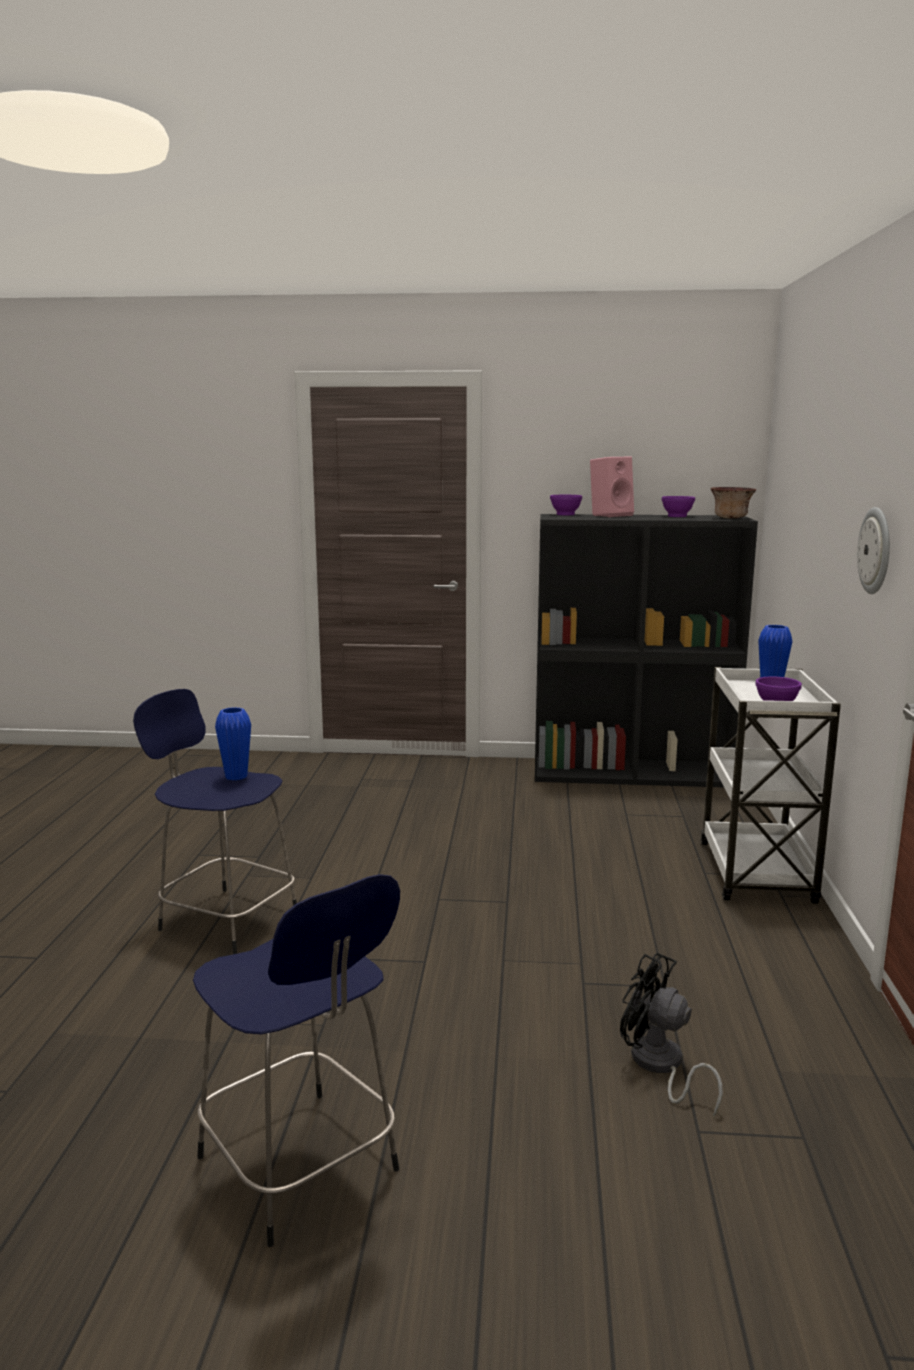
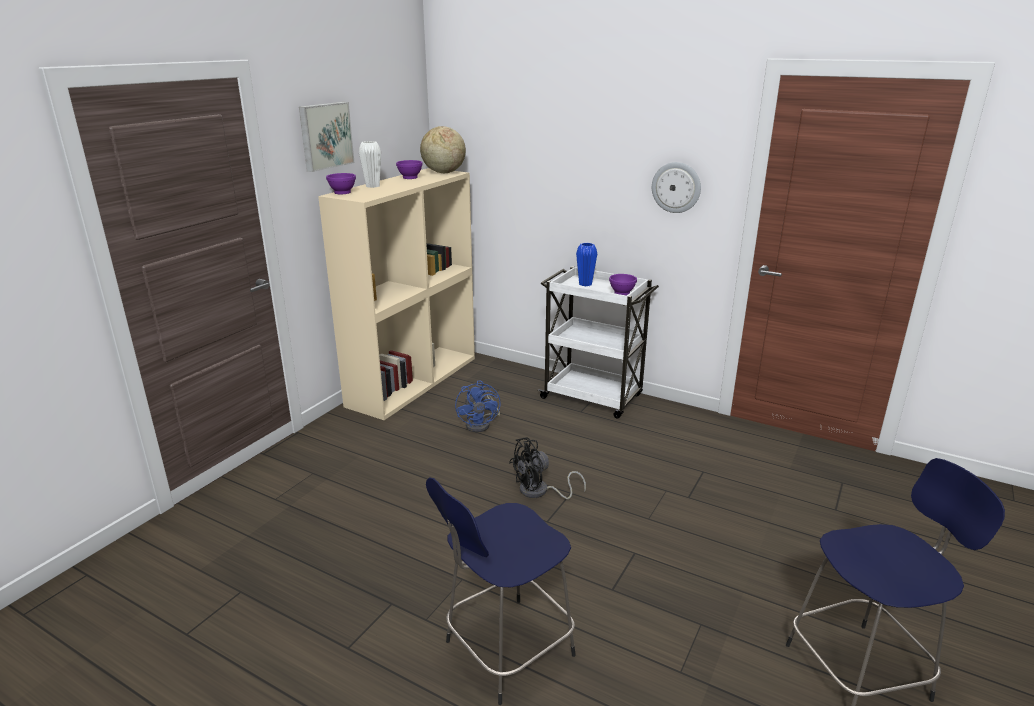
camera: 65 degrees left, 10 degrees up
(236, 776) = (489, 526): blue vase -> none
(570, 453) = (325, 136): none -> picture
(590, 825) = (481, 424): none -> blue fan
(611, 515) = (372, 186): pink speaker -> white vase
(633, 773) = (413, 380): black bookcase -> beige bookcase
(660, 1066) = (780, 501): black fan -> black fan (540, 492)
(730, 518) = (443, 172): bowl -> globe

